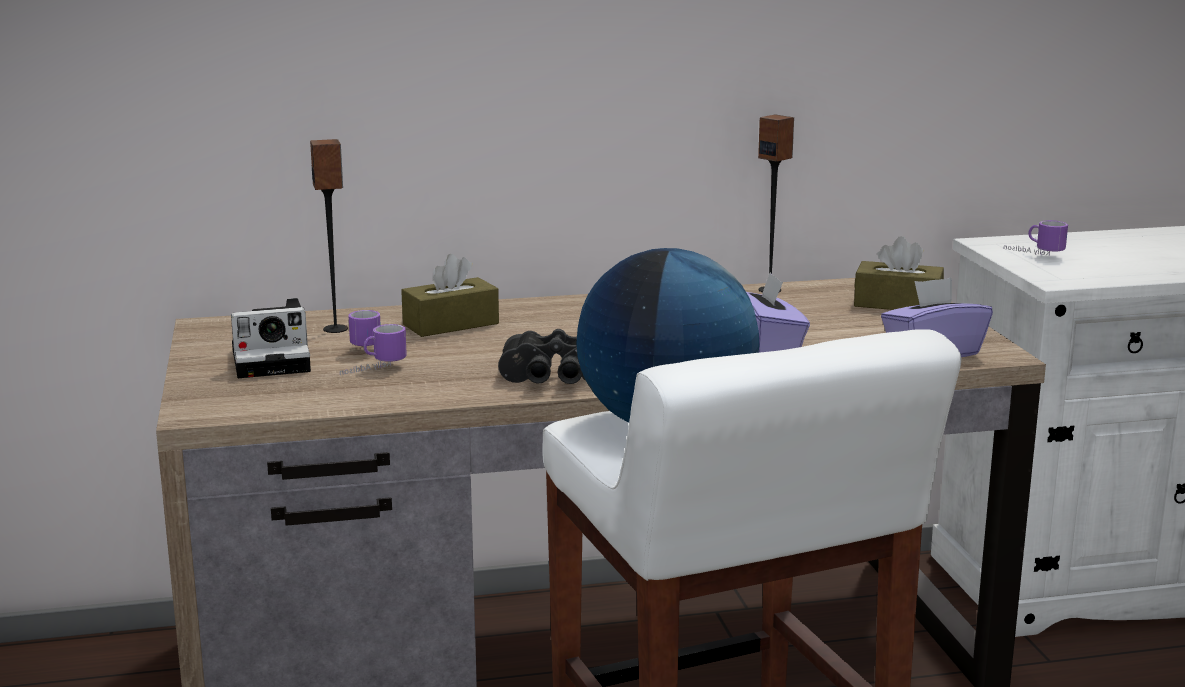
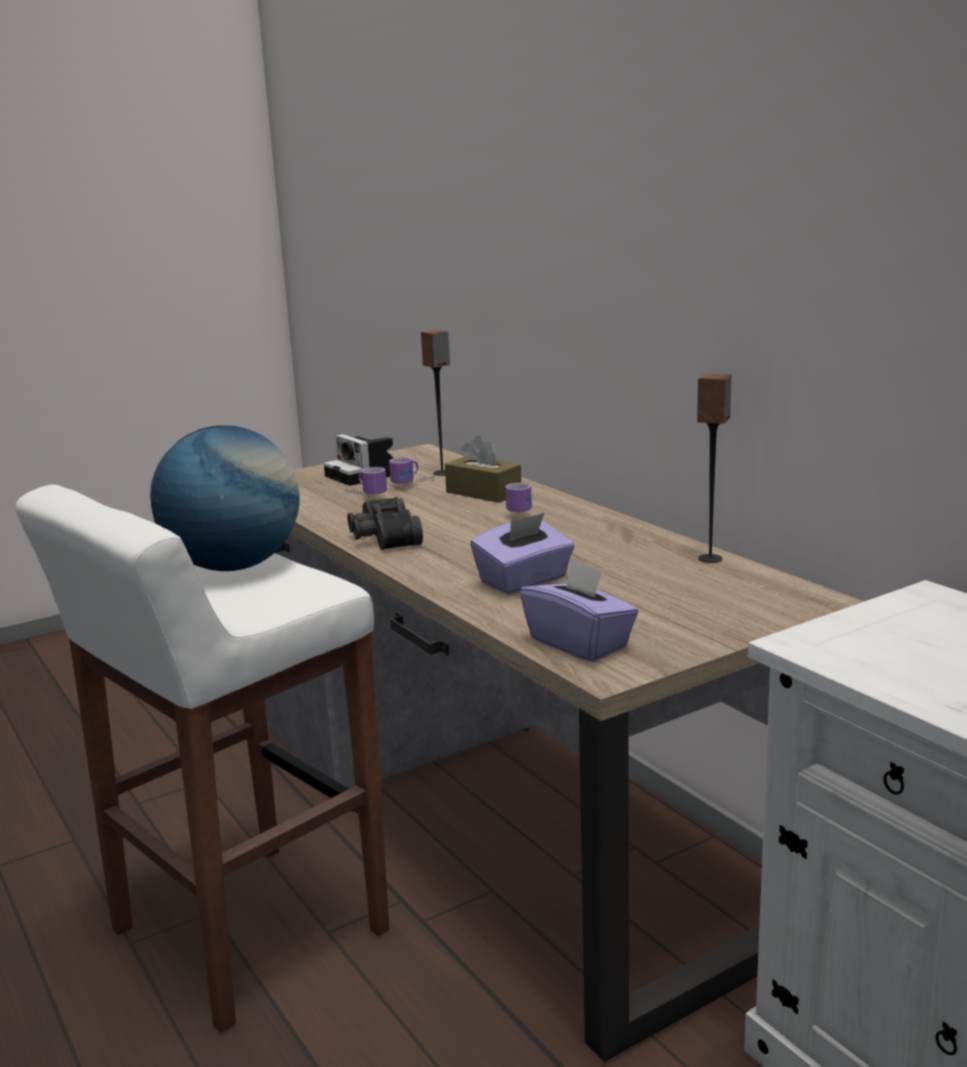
camera: 70 degrees right, 0 degrees up
(897, 304) = (737, 611): brown tissue box -> none
(1033, 254) = (914, 621): mug -> mug (522, 511)

